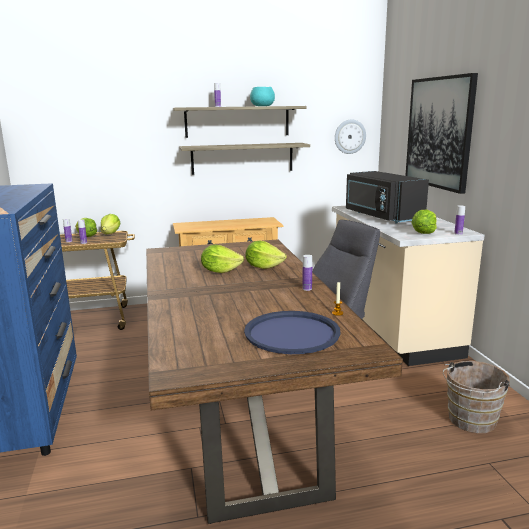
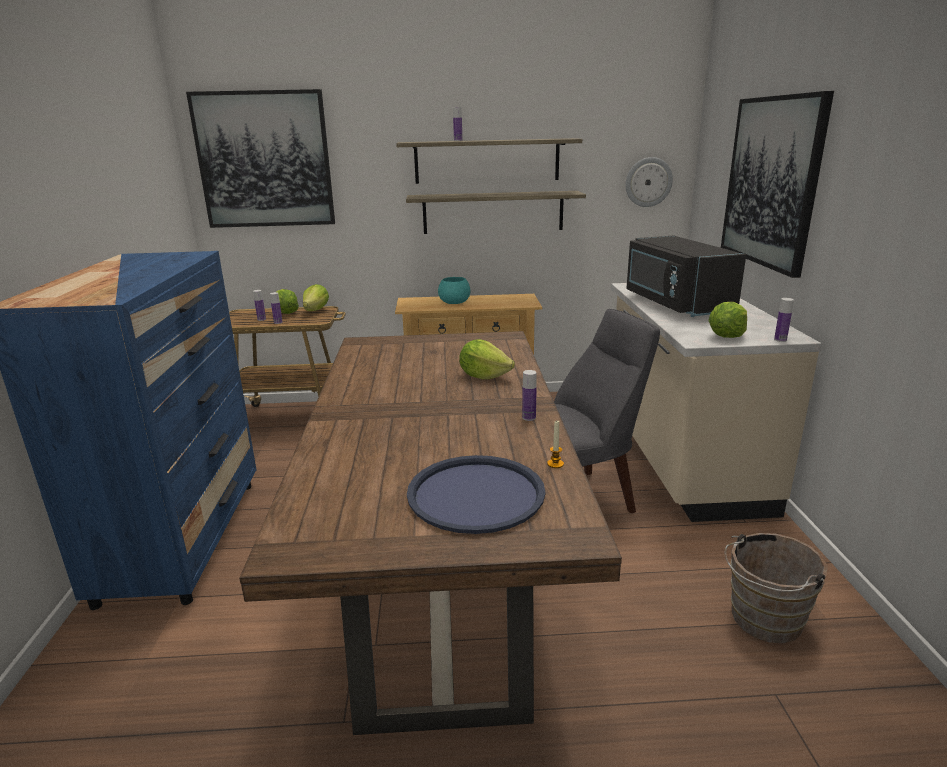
camera: 10 degrees right, 5 degrees up
(69, 120) = (265, 160): none -> picture
(220, 271) = (423, 379): lettuce -> none
(263, 106) = (521, 139): turquoise bowl -> turquoise bowl (455, 302)

